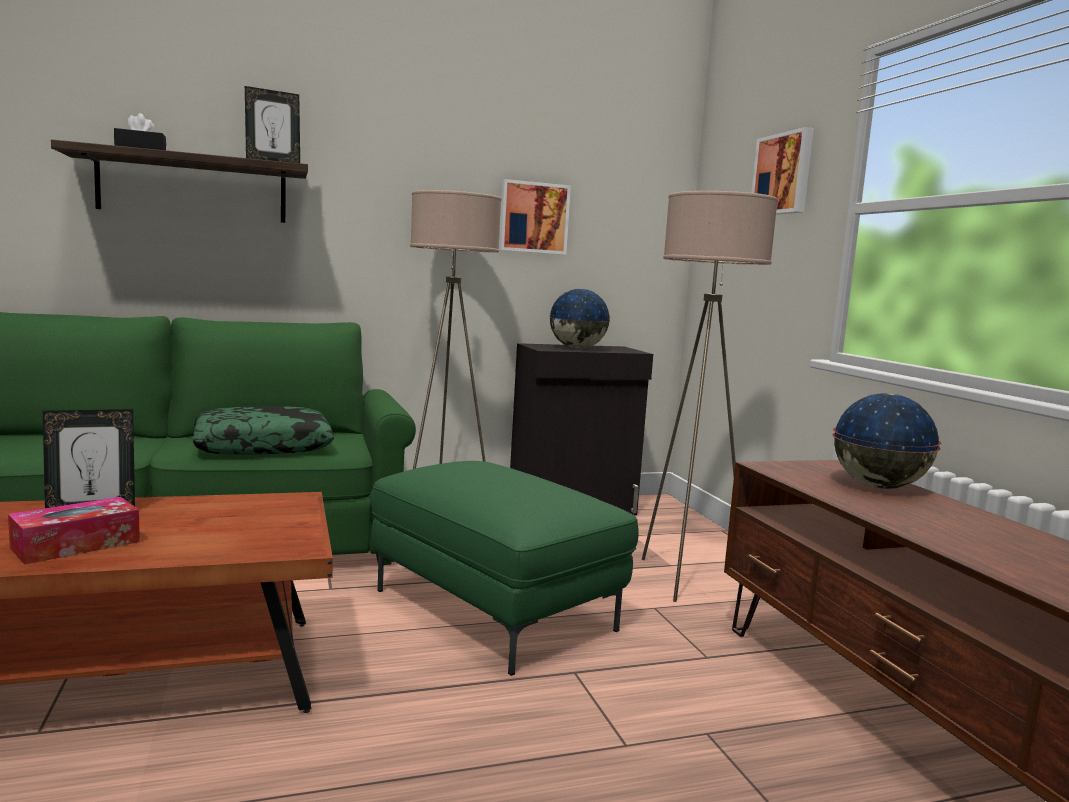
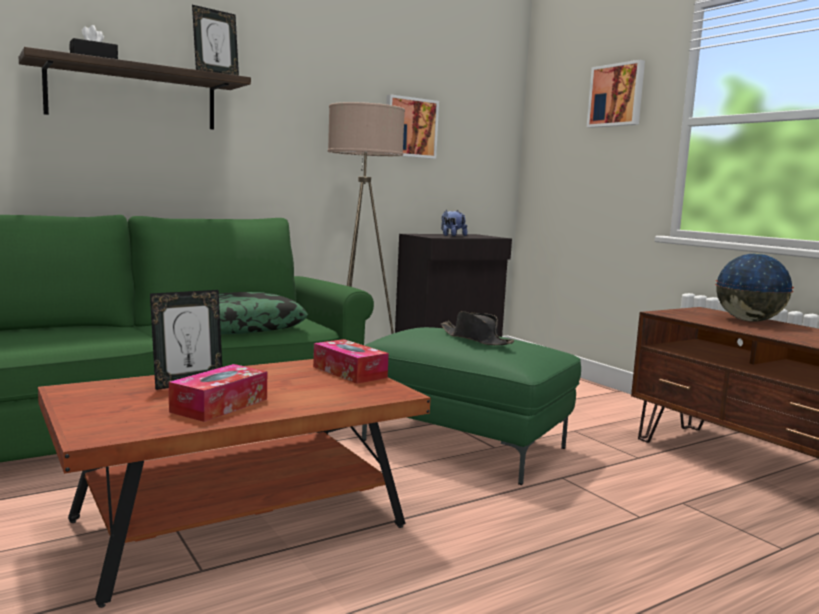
camera: 15 degrees left, 0 degrees up
(291, 514) = (349, 372): none -> tissue box
(498, 483) = (476, 339): none -> black hat
(577, 348) = (452, 236): globe -> plush toy
(686, 579) = (577, 410): beige floor lamp -> none

